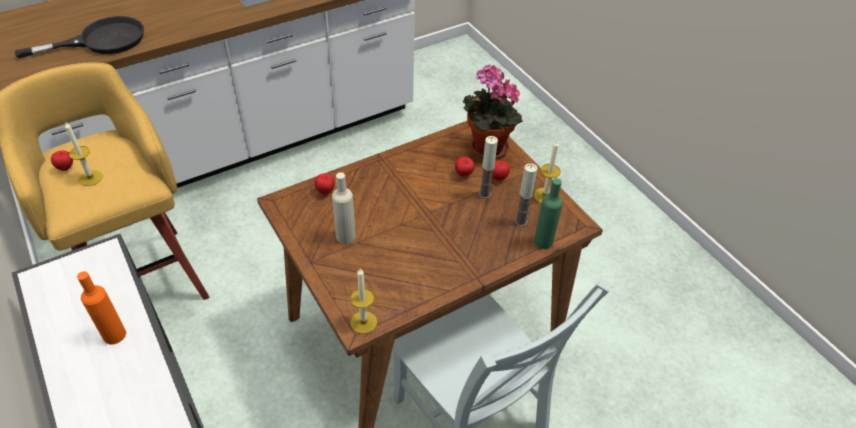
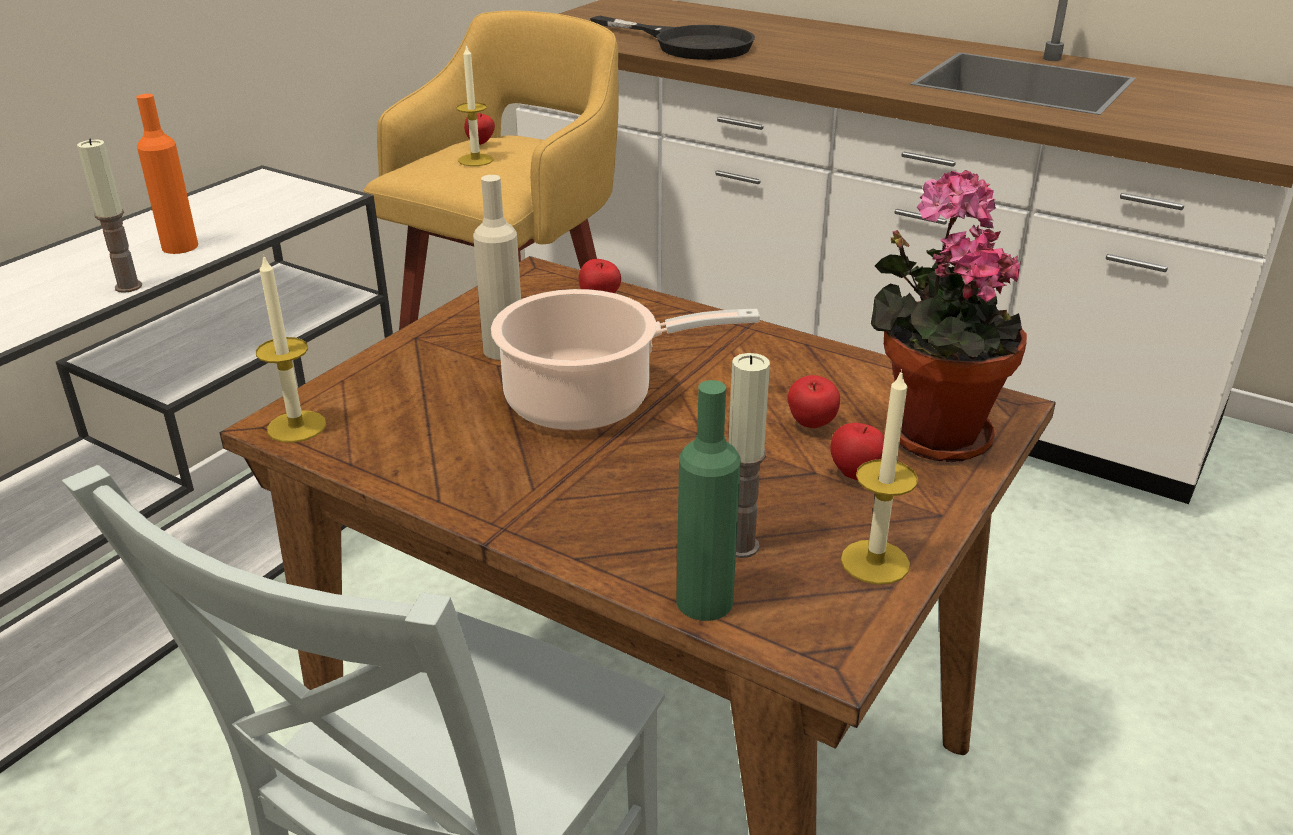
camera: 65 degrees right, 15 degrees down
(406, 225) = (589, 400): none -> cooking pot
(484, 194) = (779, 469): candle -> candle (128, 286)

